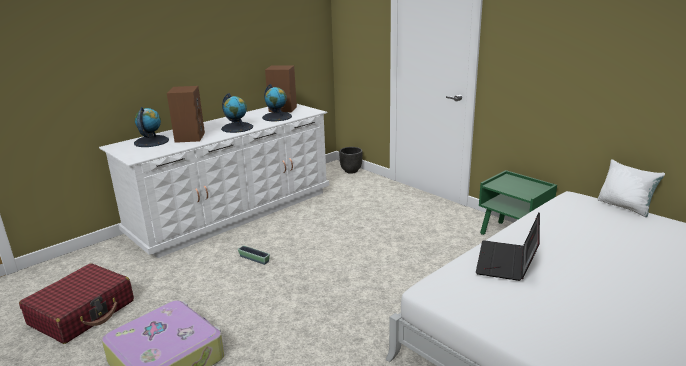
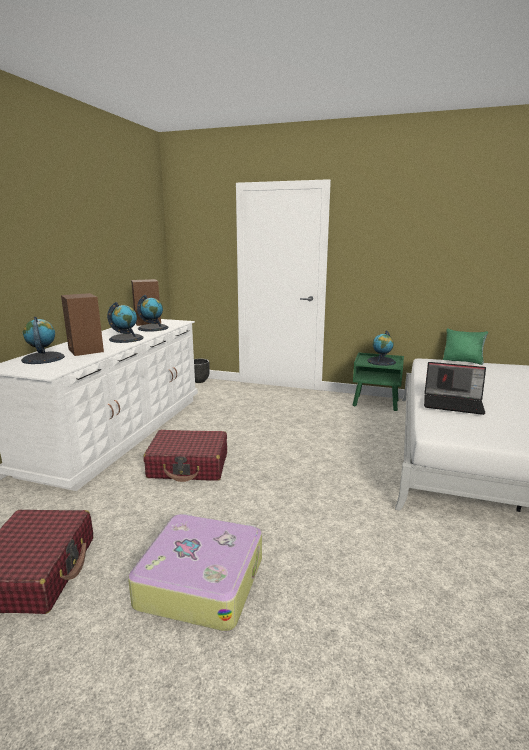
camera: 30 degrees left, 5 degrees down
(254, 259) = (189, 465): planter -> red suitcase
(507, 262) = (453, 403): laptop -> laptop turned 60 degrees counterclockwise
(519, 187) = (381, 361): none -> globe
(625, 207) = (463, 361): white pillow -> green pillow

